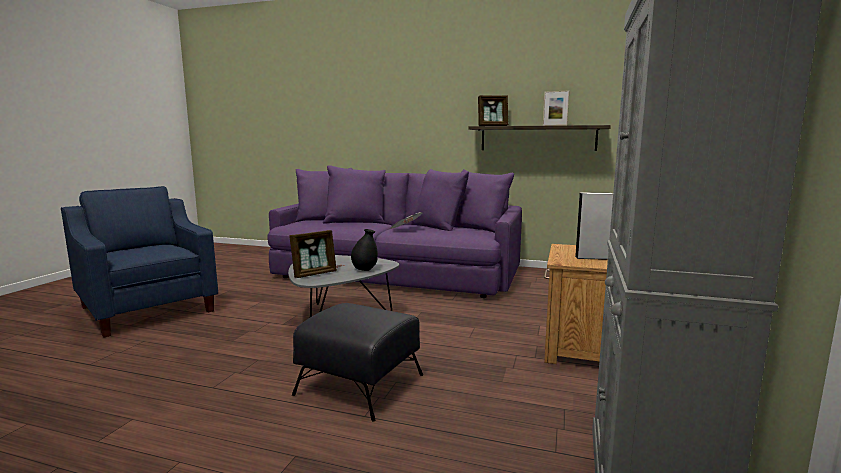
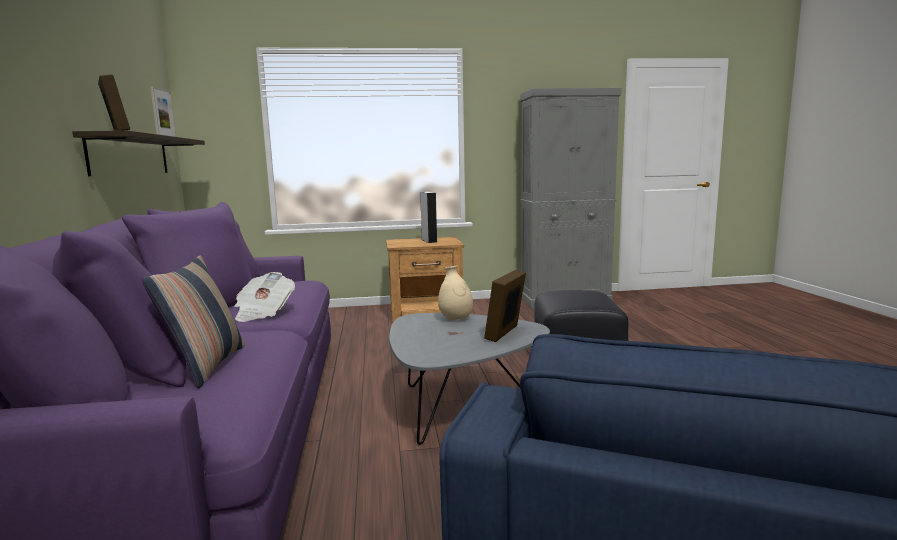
camera: 115 degrees left, 0 degrees up
(314, 274) = (505, 333): picture frame -> picture frame turned 90 degrees counterclockwise
(338, 224) = (207, 366): none -> pillow
(364, 269) = (456, 319): black vase -> beige vase

